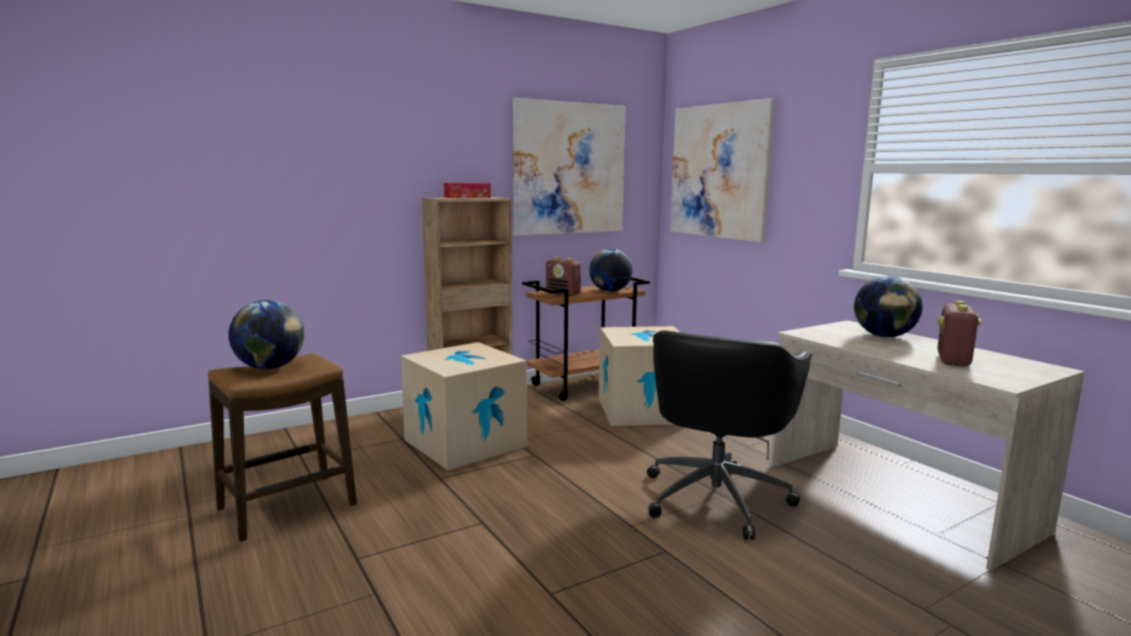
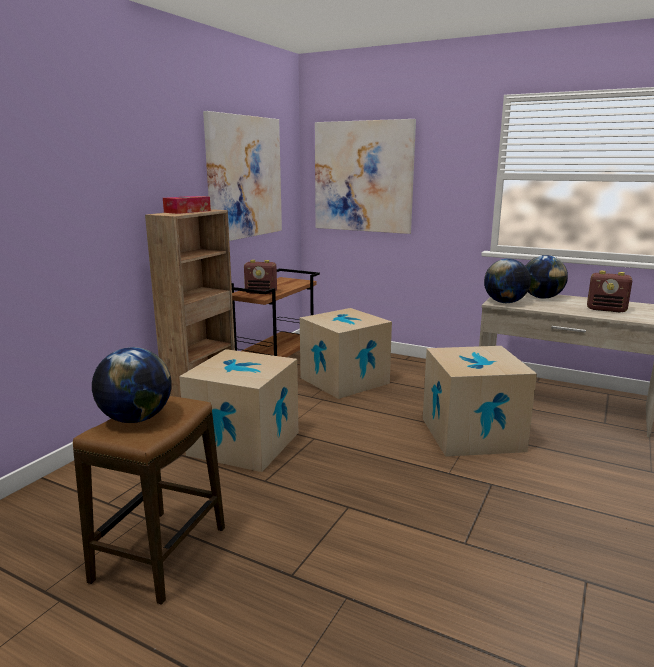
camera: 30 degrees left, 5 degrees up
(610, 291) = (292, 285): globe -> globe (505, 302)
(717, 496) = (471, 434): black office chair -> cardboard box
(953, 361) = (606, 309): radio -> radio turned 60 degrees counterclockwise

